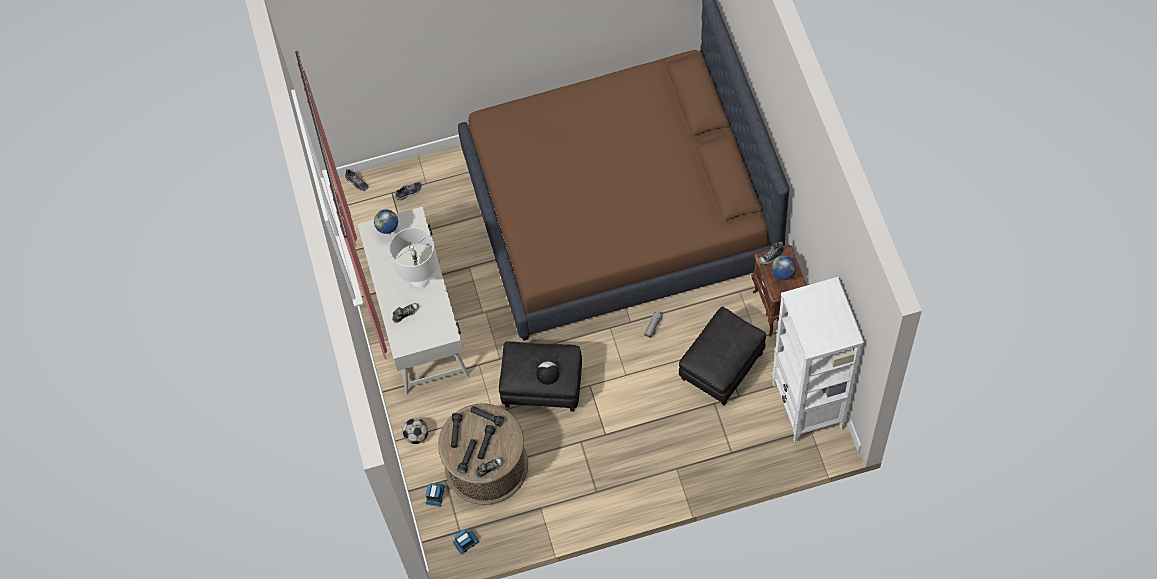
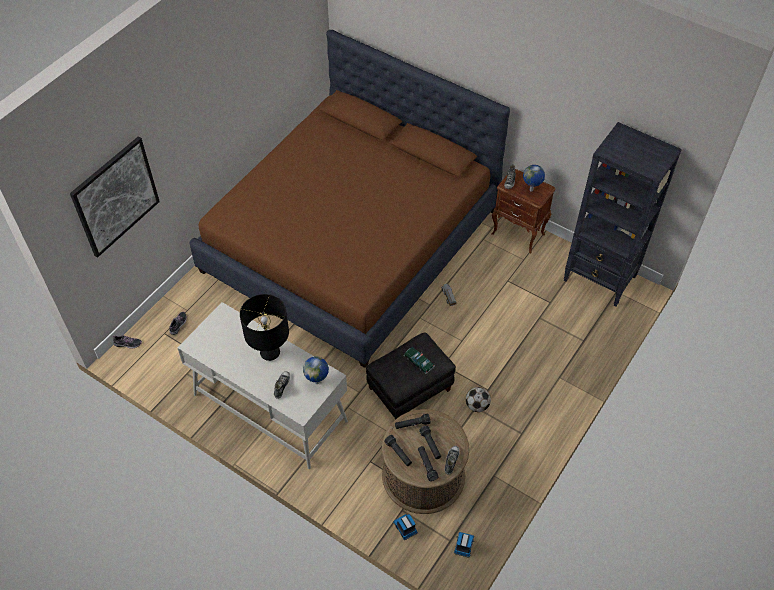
camera: 45 degrees left, 10 degrees down
(378, 66) = (115, 196): none -> picture
(389, 233) = (211, 337): globe -> globe (317, 382)
(416, 435) = (347, 493): football -> football (477, 405)
(420, 279) = (270, 353): white table lamp -> black table lamp
(547, 369) = (418, 362): cap -> toy car
(721, 366) = (519, 291): black ottoman -> none
(808, 407) = (600, 279): white bookcase -> black bookcase

